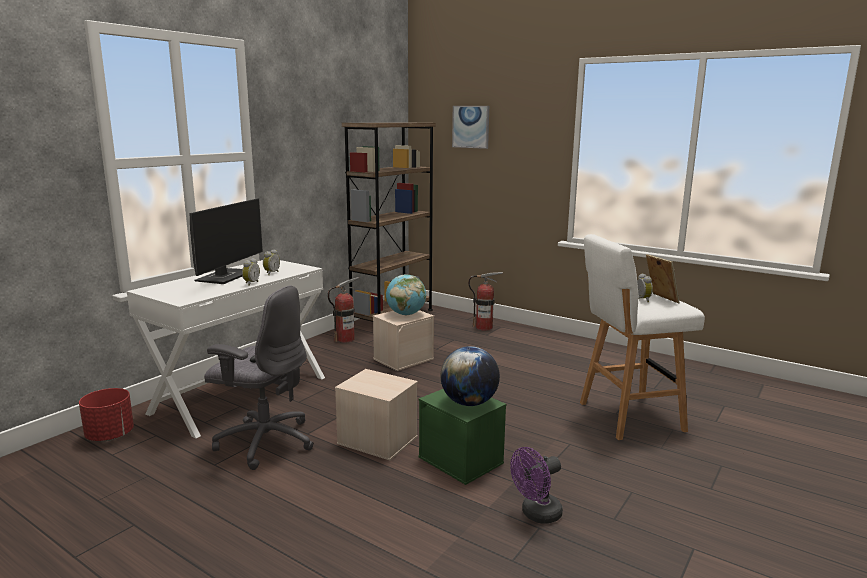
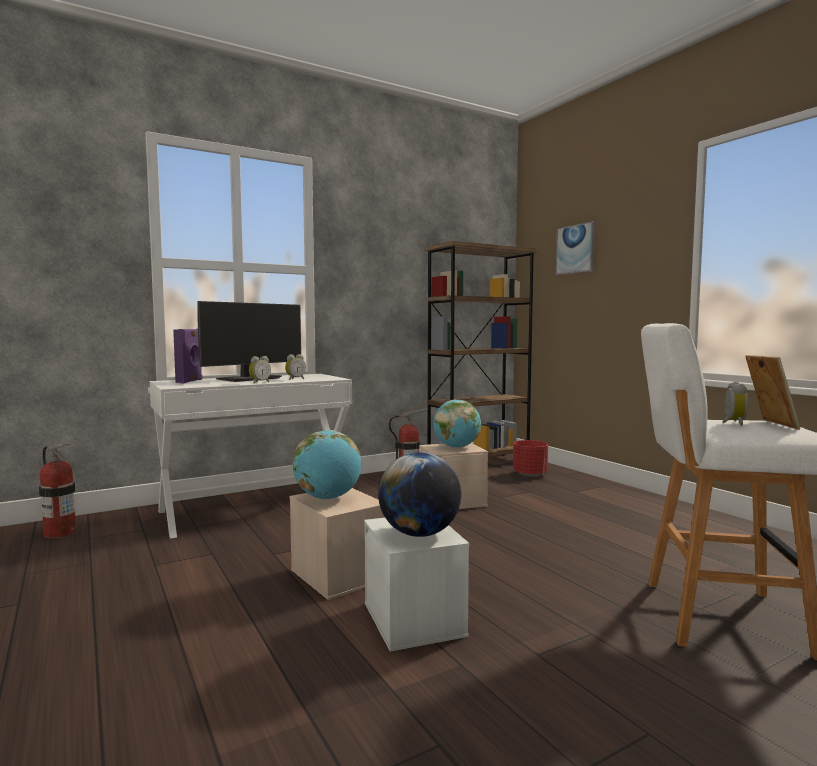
camera: 25 degrees right, 10 degrees down
(110, 436) = (109, 523): red planter -> red planter (530, 475)
(175, 288) = (190, 381): none -> purple speaker
(265, 441) = (225, 553): grey office chair -> none
(368, 384) = (328, 498): none -> globe
(462, 460) = (415, 619): green storage box -> white storage box
(484, 327) = (578, 484): fire extinguisher -> fire extinguisher (60, 533)
(536, 514) = (453, 722): purple fan -> none

